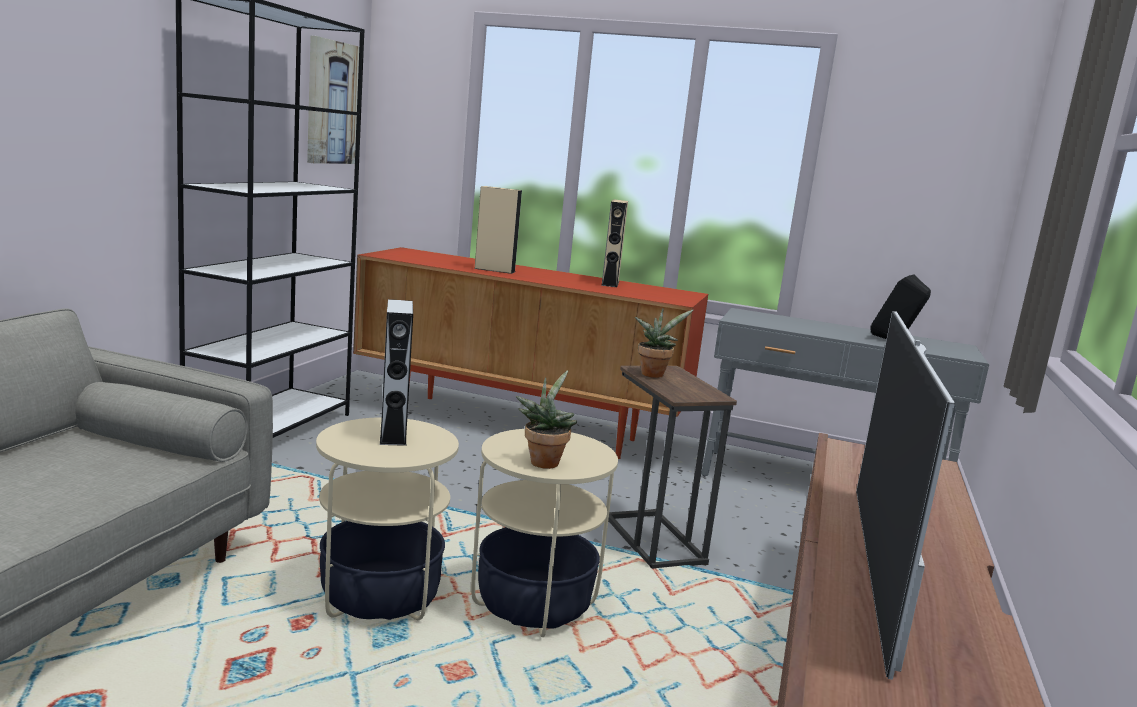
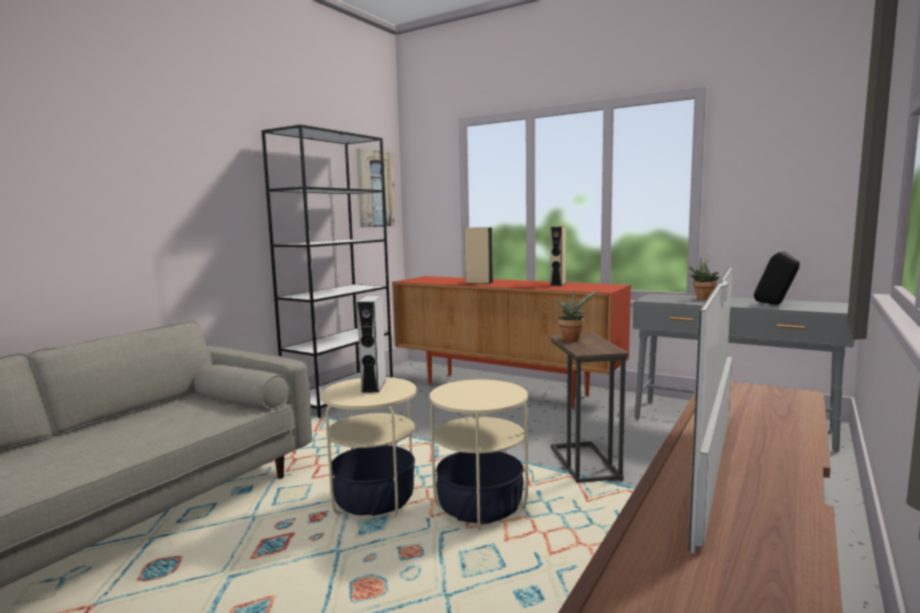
camera: 15 degrees right, 5 degrees down
(543, 461) = (469, 399): potted plant -> potted plant (703, 298)

